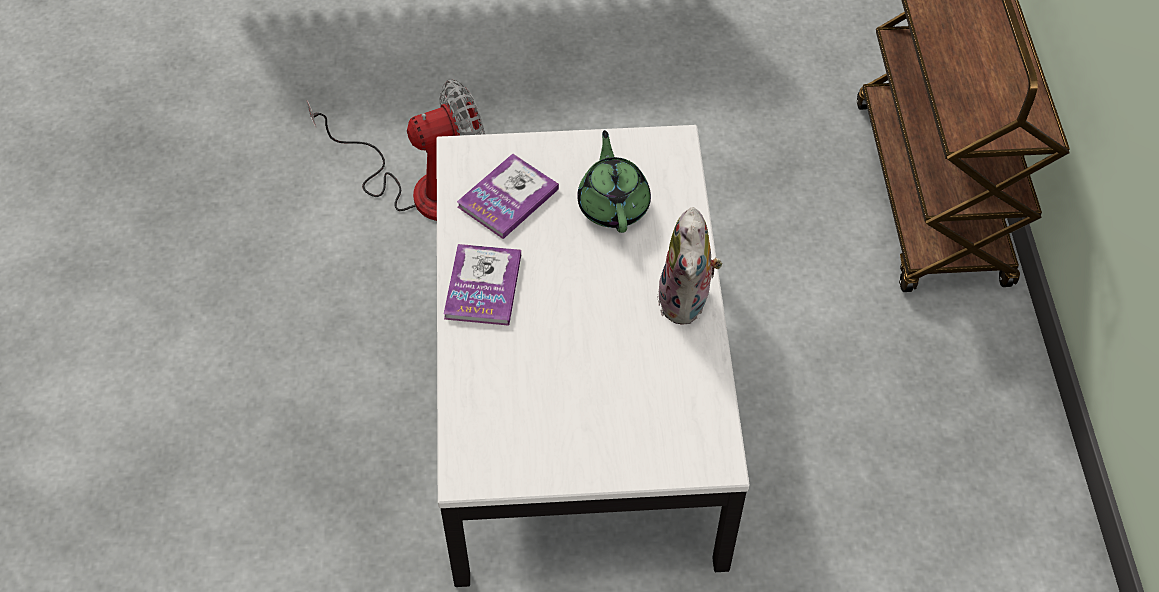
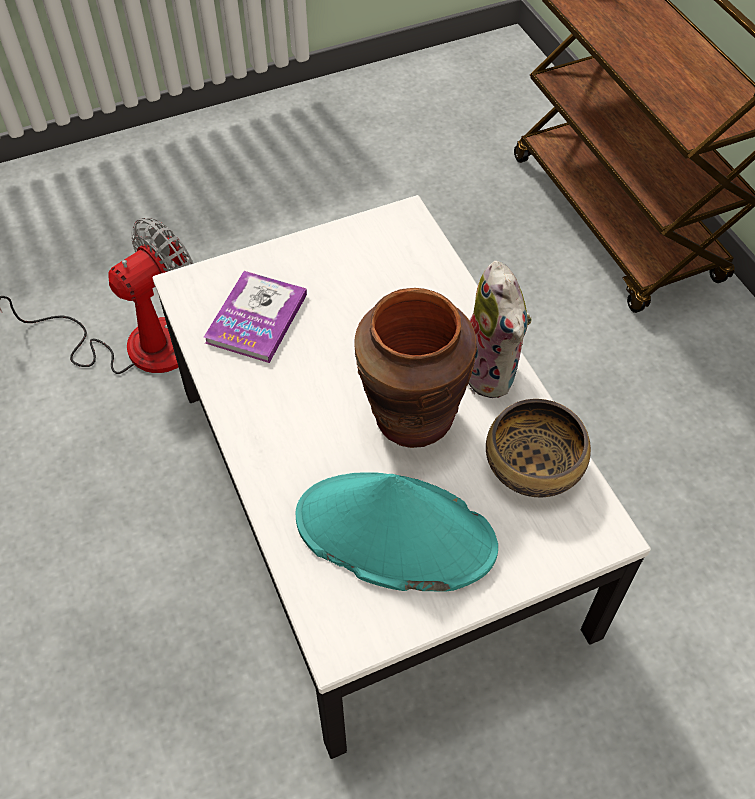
camera: 20 degrees left, 0 degrees up
(483, 286) = (269, 420): book -> none
(544, 407) = (394, 533): none -> turquoise hat
(601, 319) = (412, 417): none -> brown vase
(613, 204) = (371, 294): green teapot -> none
(684, 389) = (534, 466): none -> bowl

